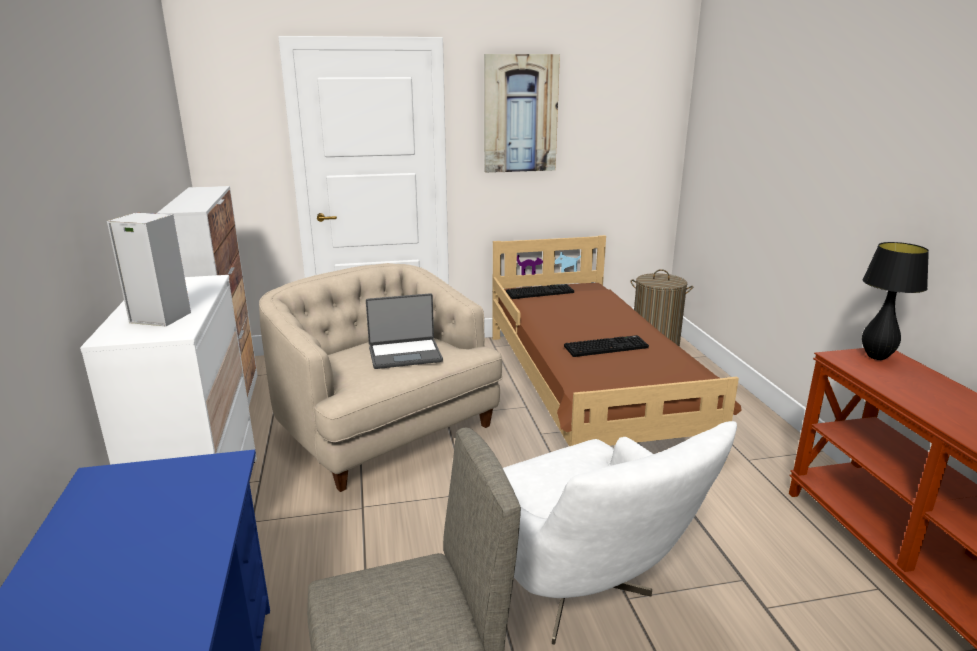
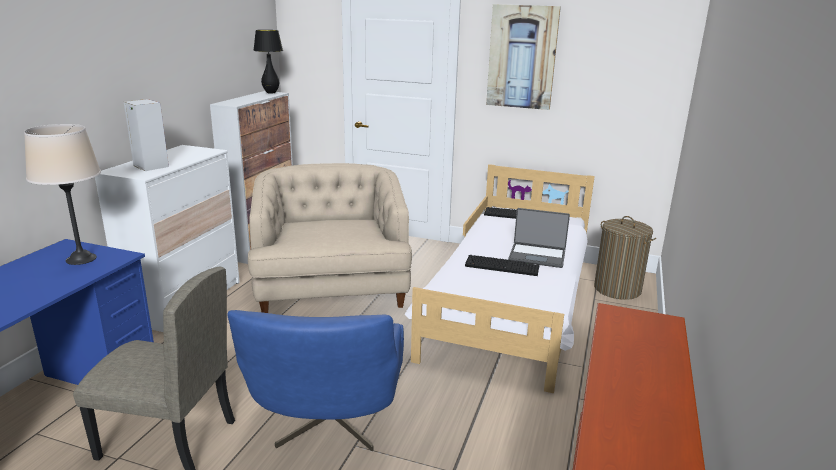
camera: 30 degrees right, 0 degrees up
(164, 489) = (81, 259): none -> beige table lamp
(405, 354) = (337, 232): laptop -> laptop (537, 256)
(579, 593) = (328, 428): white armchair -> blue armchair
(589, 390) = (511, 306): brown bed -> white bed
(876, 357) = (650, 322): black table lamp -> black table lamp (271, 92)

